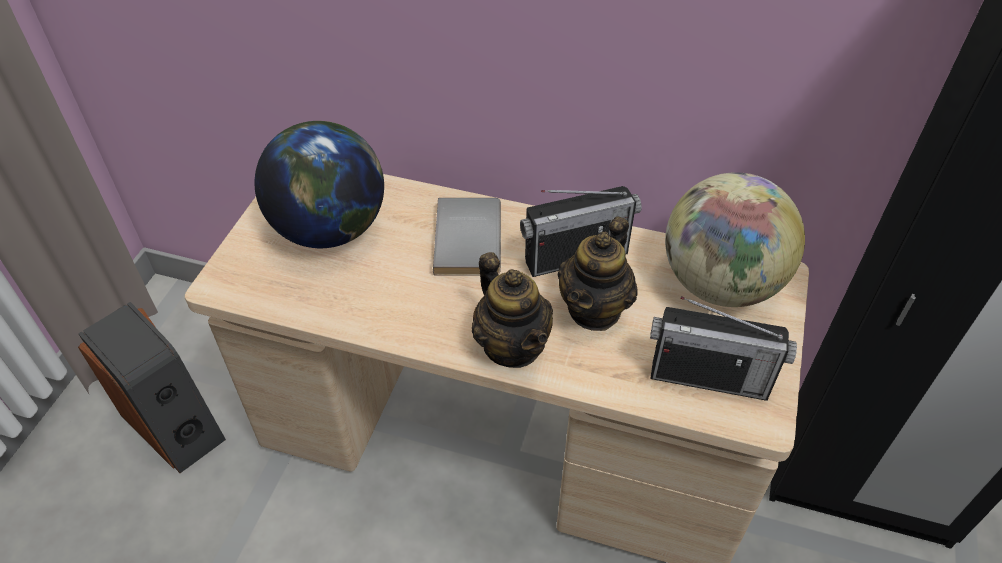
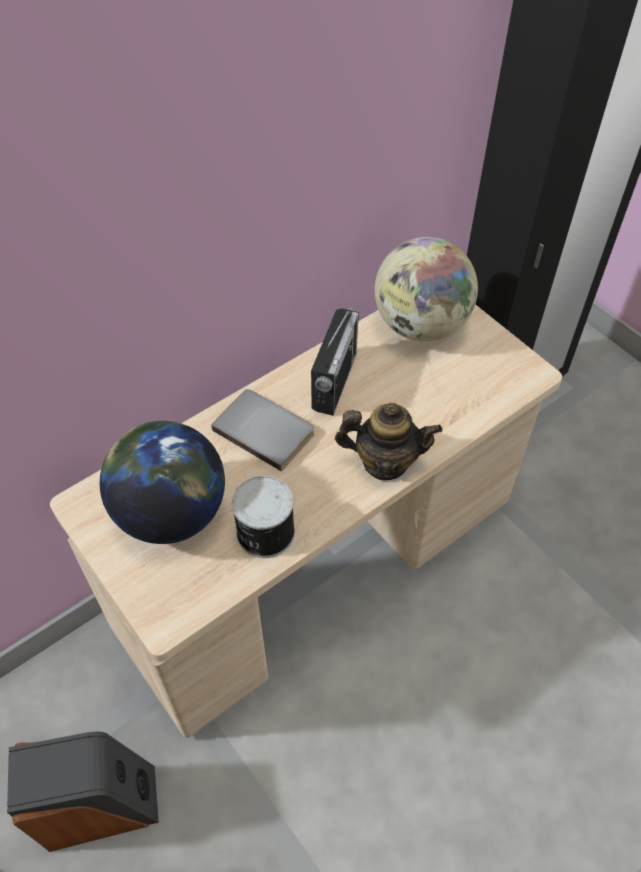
camera: 55 degrees left, 5 degrees up
(356, 299) = (264, 533): none -> can
(595, 309) = (389, 399): teapot -> none
(709, 378) = (487, 378): radio -> none

